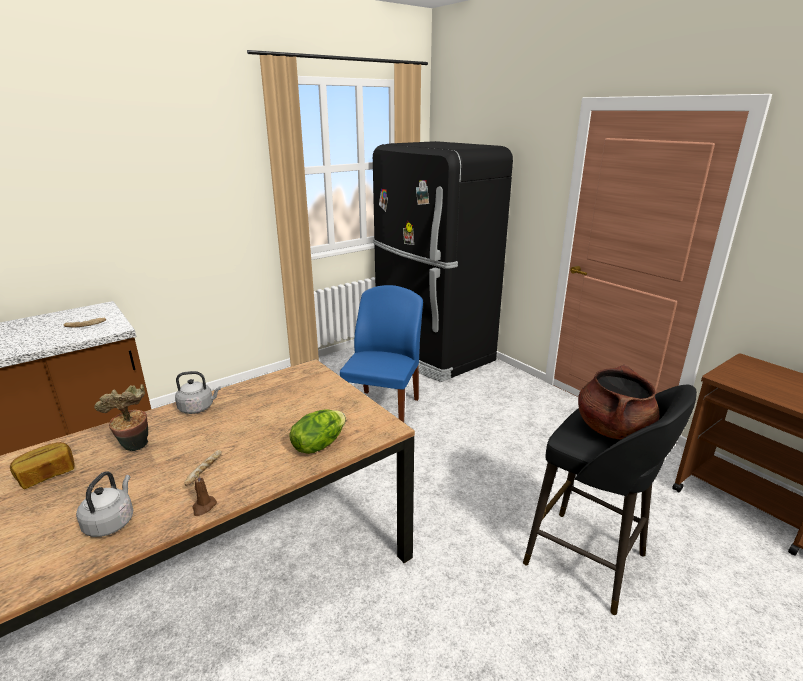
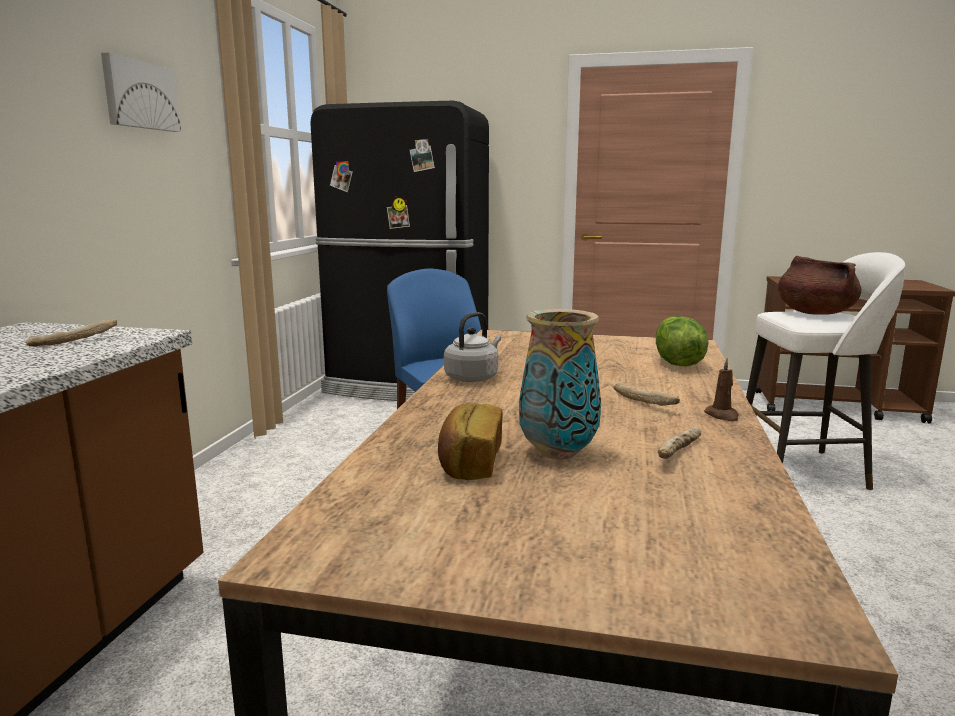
camera: 40 degrees left, 10 degrees down
(81, 489) = (558, 453): none -> vase
(111, 522) = (680, 453): grey kettle -> bread
(135, 448) = (506, 415): potted plant -> none
(203, 169) = (139, 95): none -> picture
(588, 561) = (804, 470): black stool -> white stool

